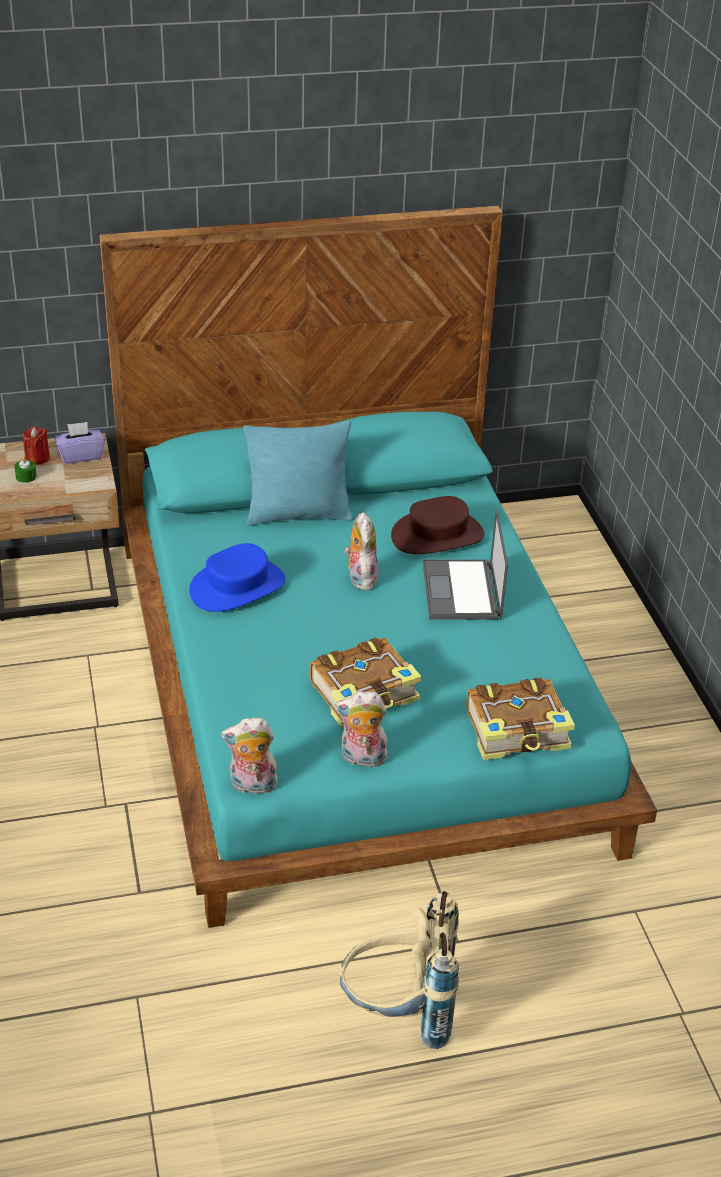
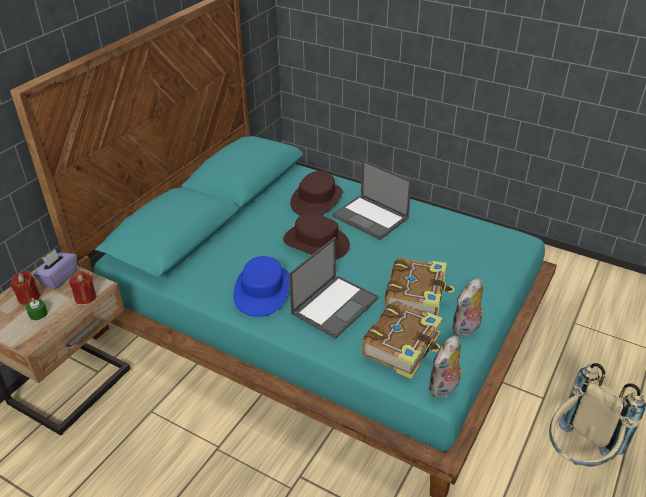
camera: 45 degrees left, 0 degrees up
(76, 486) = (85, 297): none -> red candle
(275, 645) = (335, 305): none -> laptop
(298, 514) = (231, 233): turquoise pillow -> none
(360, 577) = (316, 242): plush toy -> brown hat
(518, 731) = (500, 262): book -> book (403, 346)

